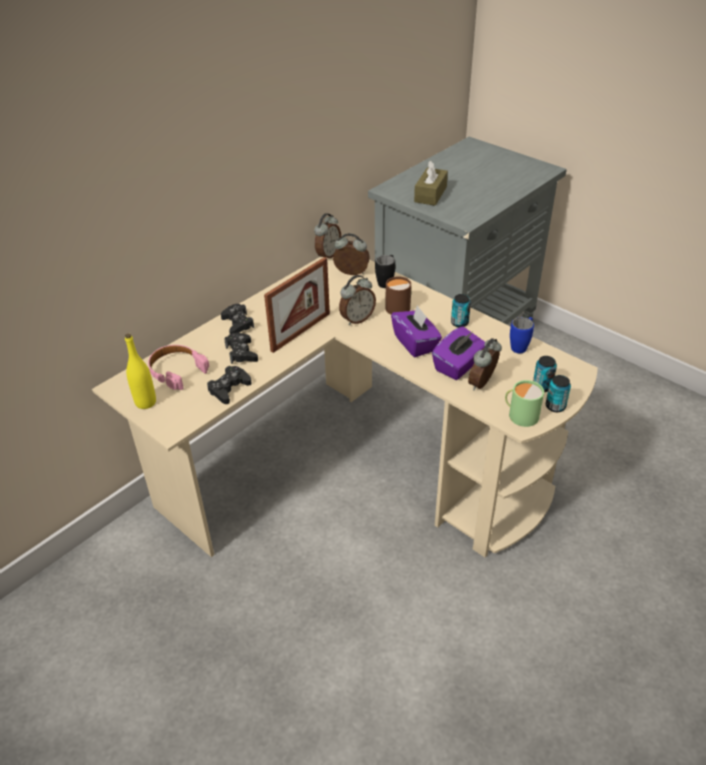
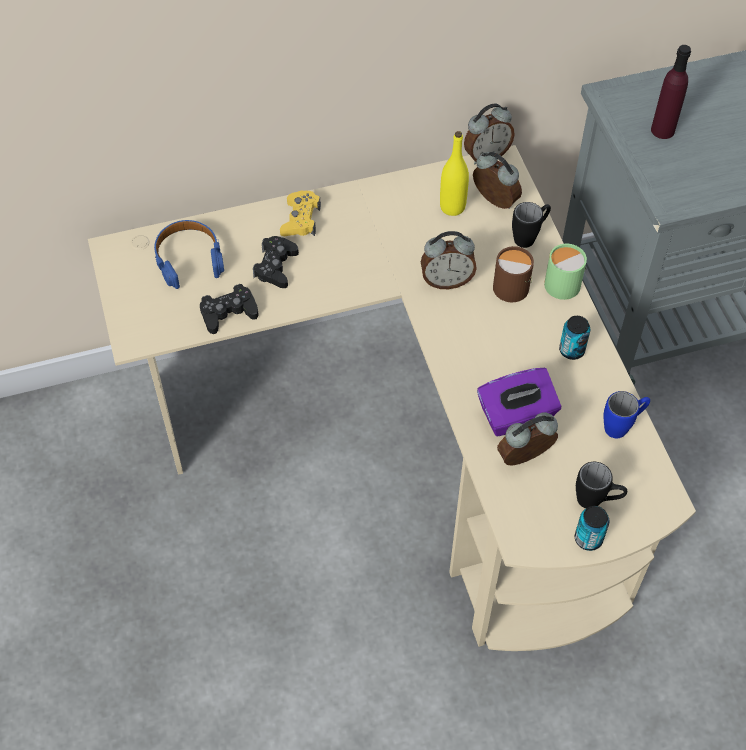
camera: 30 degrees right, 15 degrees up
(145, 402) = (130, 287): yellow bottle -> yellow bottle (452, 207)
(177, 371) = (189, 258): pink headphones -> blue headphones
(237, 324) = (300, 219): black game controller -> yellow game controller
(301, 332) = (365, 268): picture frame -> none
(415, 343) = (490, 355): purple tissue box -> none
(430, 194) = (662, 130): brown tissue box -> purple bottle
(520, 414) = (535, 527): green mug -> green mug (560, 281)
(542, 386) = (596, 501): can -> black mug

